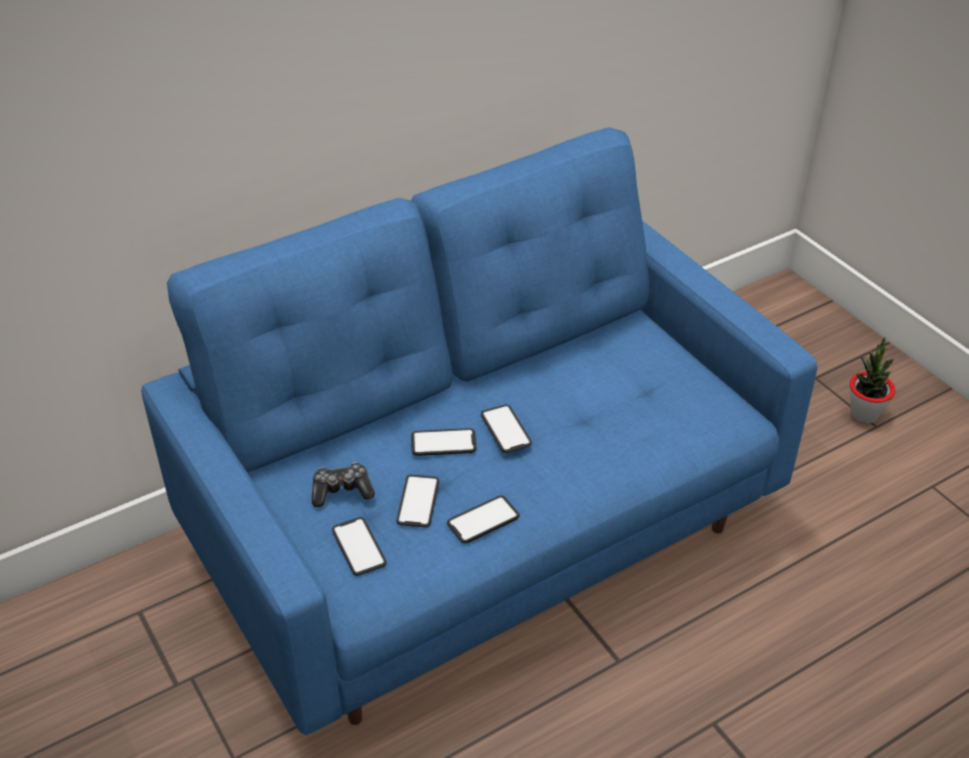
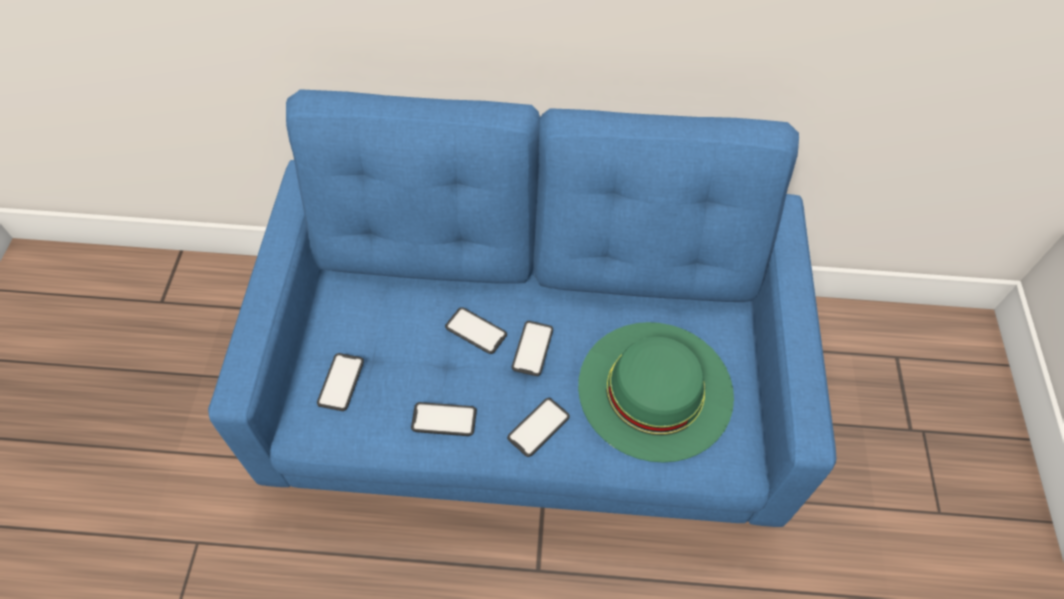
camera: 35 degrees right, 15 degrees up
(342, 491) = (370, 326): game controller -> none
(418, 501) = (413, 371): phone -> phone (538, 427)
(633, 403) = (655, 389): none -> green hat
(864, 414) = (938, 493): potted plant -> none

